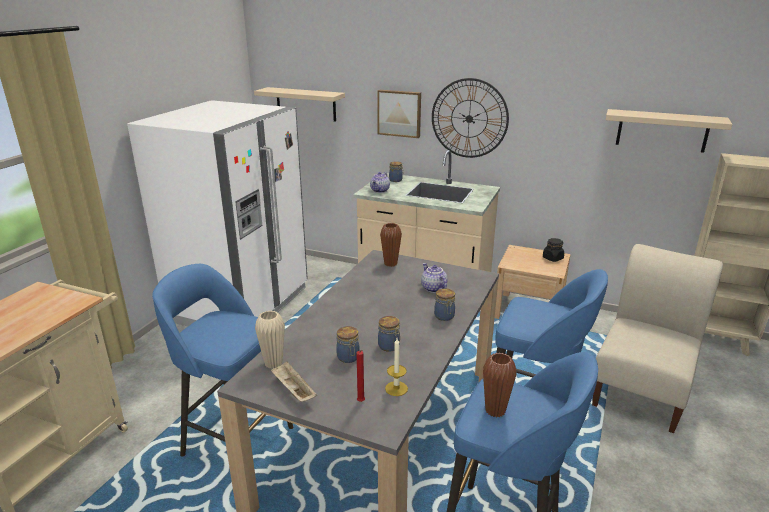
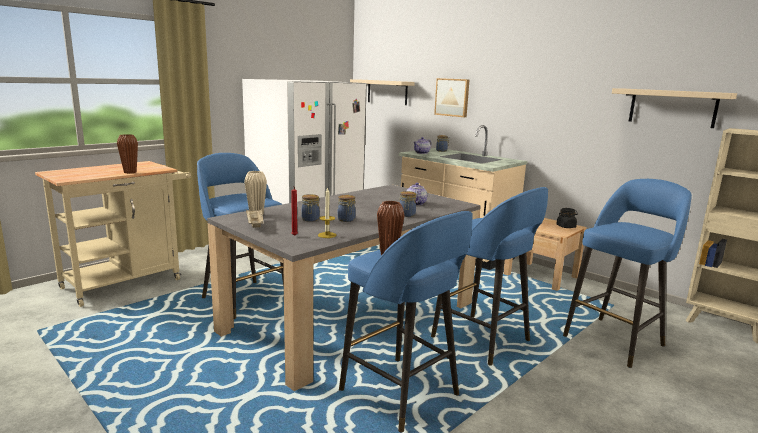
camera: 20 degrees right, 10 degrees down
(390, 264) = (396, 191): brown vase -> brown vase (130, 172)
(469, 118) = (505, 100): wall clock -> none
(642, 388) = (615, 340): beige chair -> blue stool

